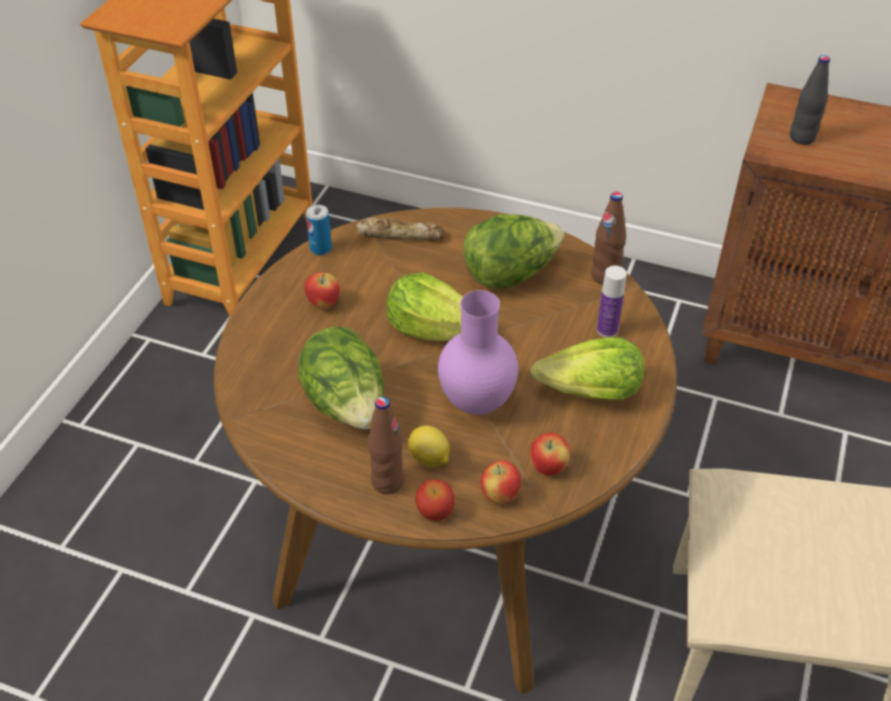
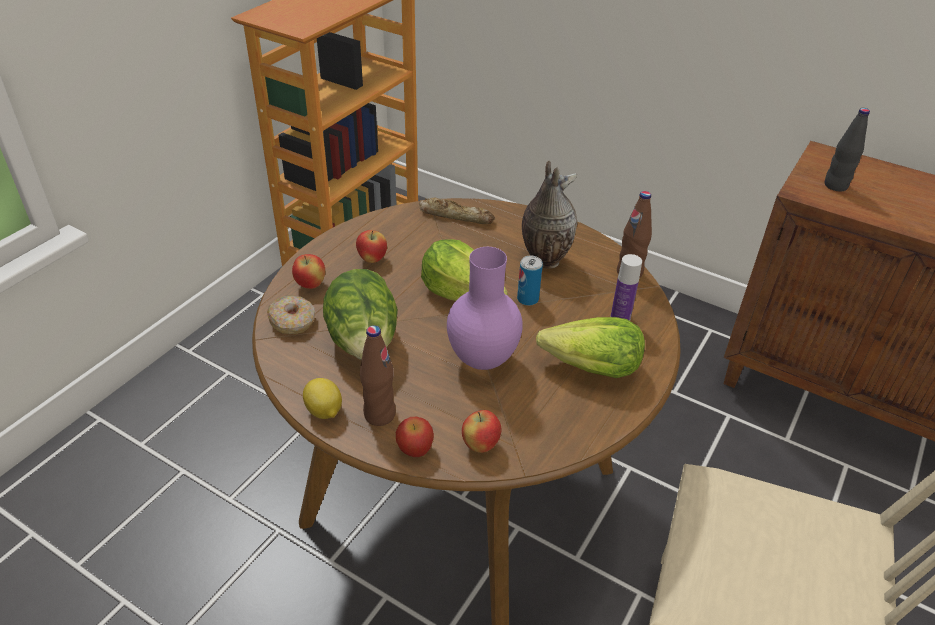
camera: 10 degrees right, 5 degrees down
(260, 392) = (293, 321): none -> donut
(321, 248) = (384, 217): can -> can (527, 299)
(429, 459) = (424, 401): lemon -> lemon (324, 411)
(510, 274) = (543, 259): lettuce -> vase
(548, 467) = (534, 427): apple -> apple (311, 285)

